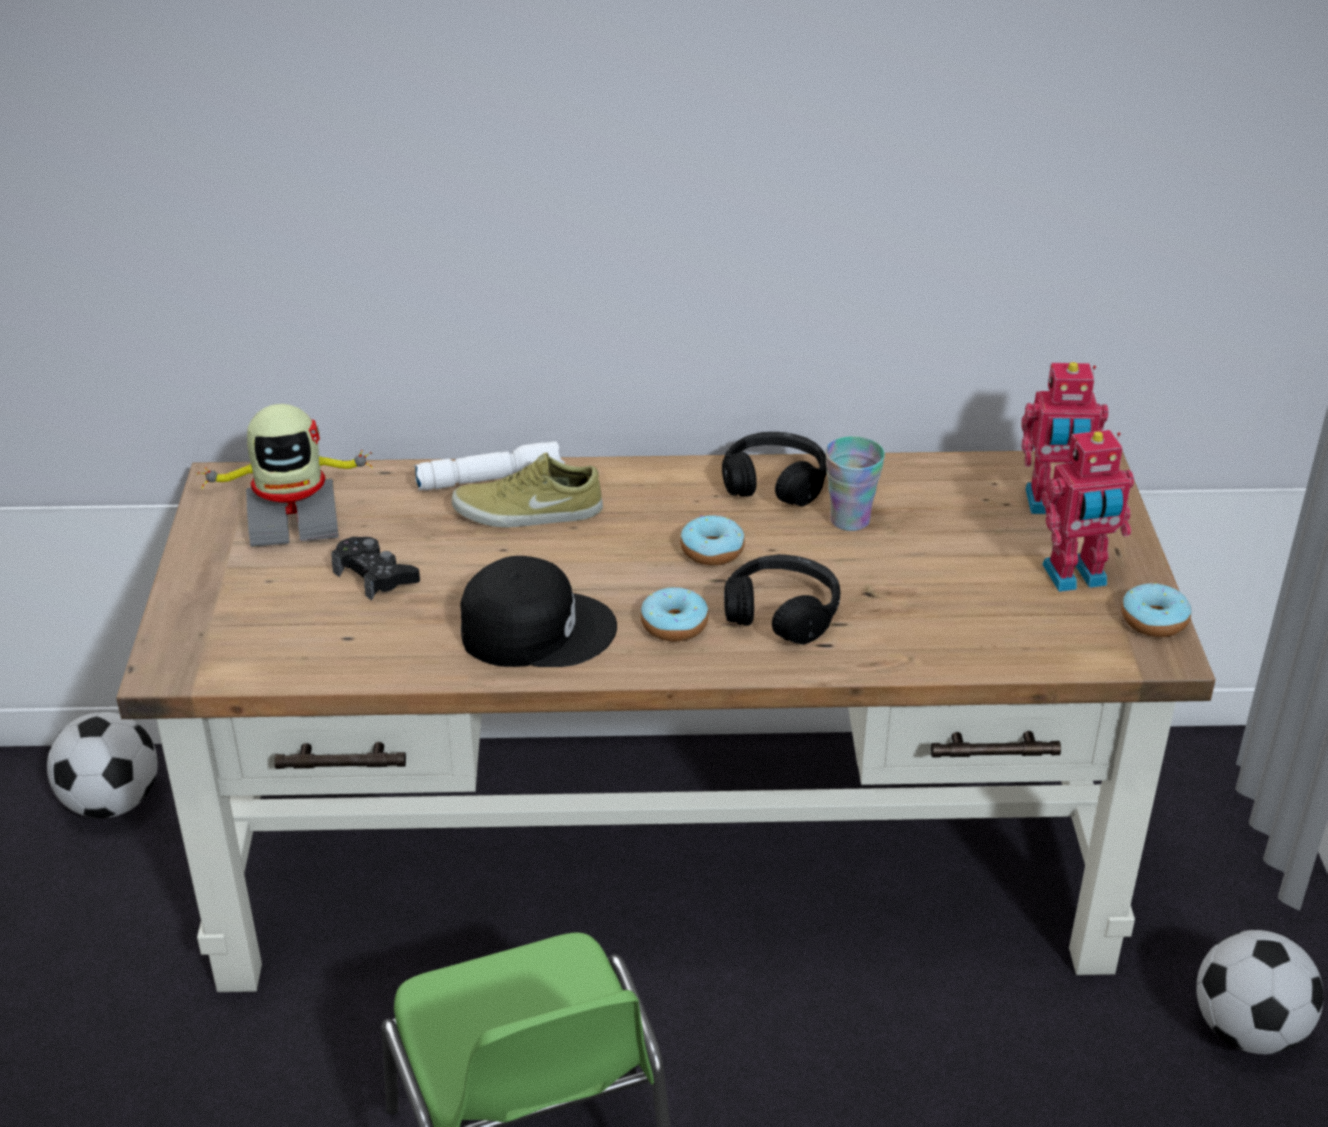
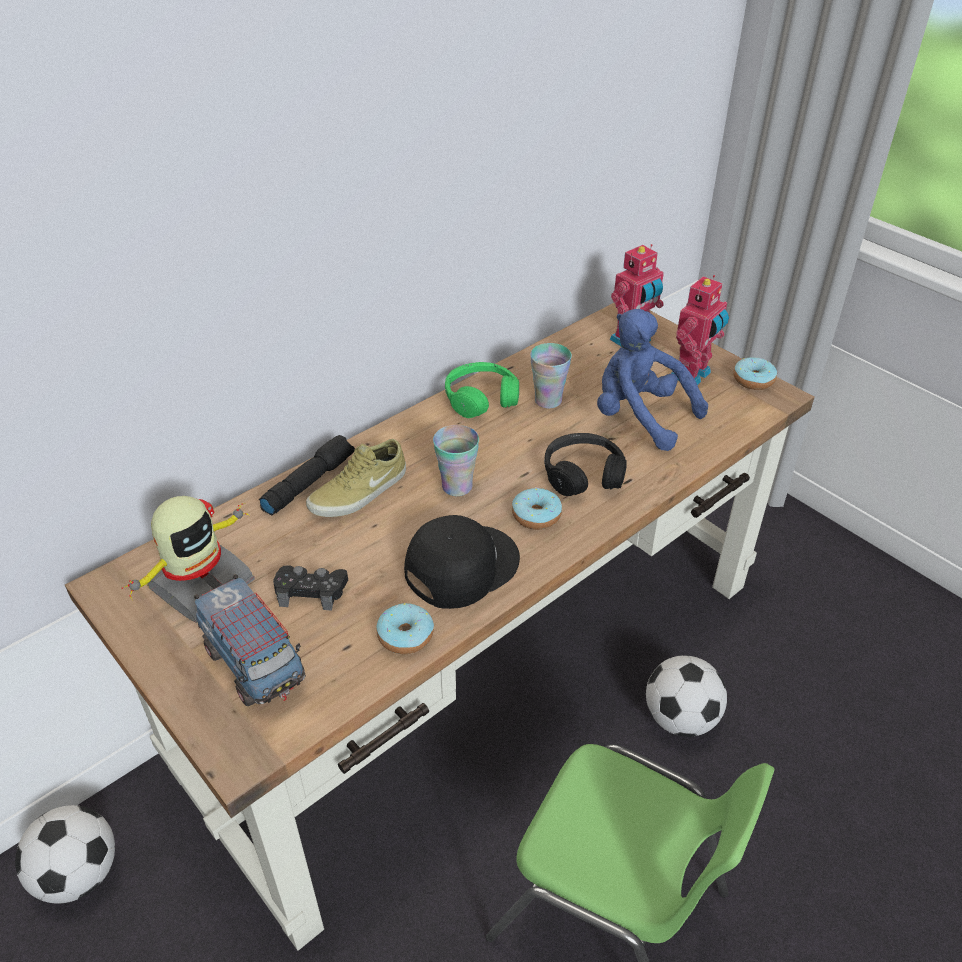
camera: 40 degrees left, 5 degrees up
(259, 608) = (255, 664): none -> toy truck
(491, 479) = (308, 482): white flashlight -> black flashlight
(630, 555) = (457, 486): none -> cup
(712, 551) = (499, 458): donut -> donut (405, 635)
(774, 482) = (481, 399): black headphones -> green headphones
(937, 588) = (639, 416): none -> blue plush toy
(1247, 1030) = (818, 578): football -> football (680, 718)

